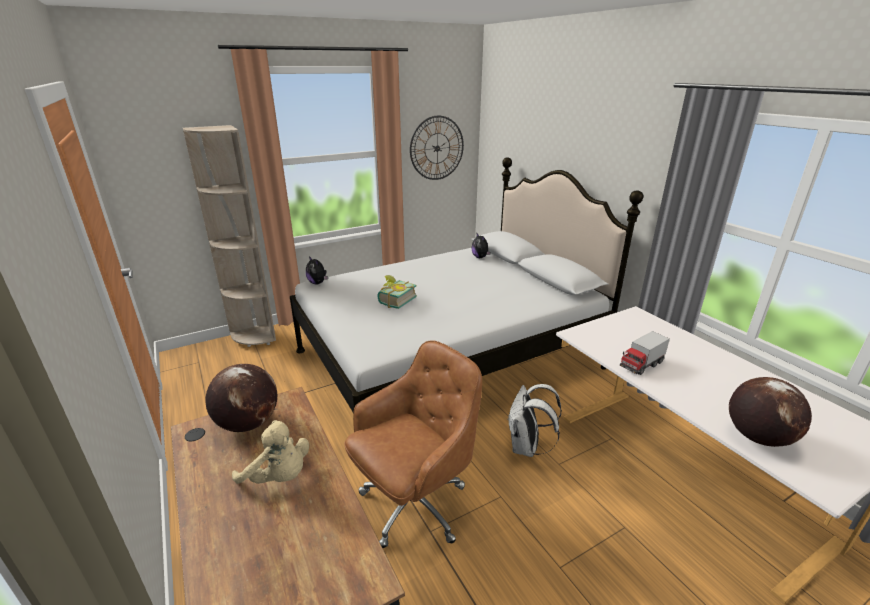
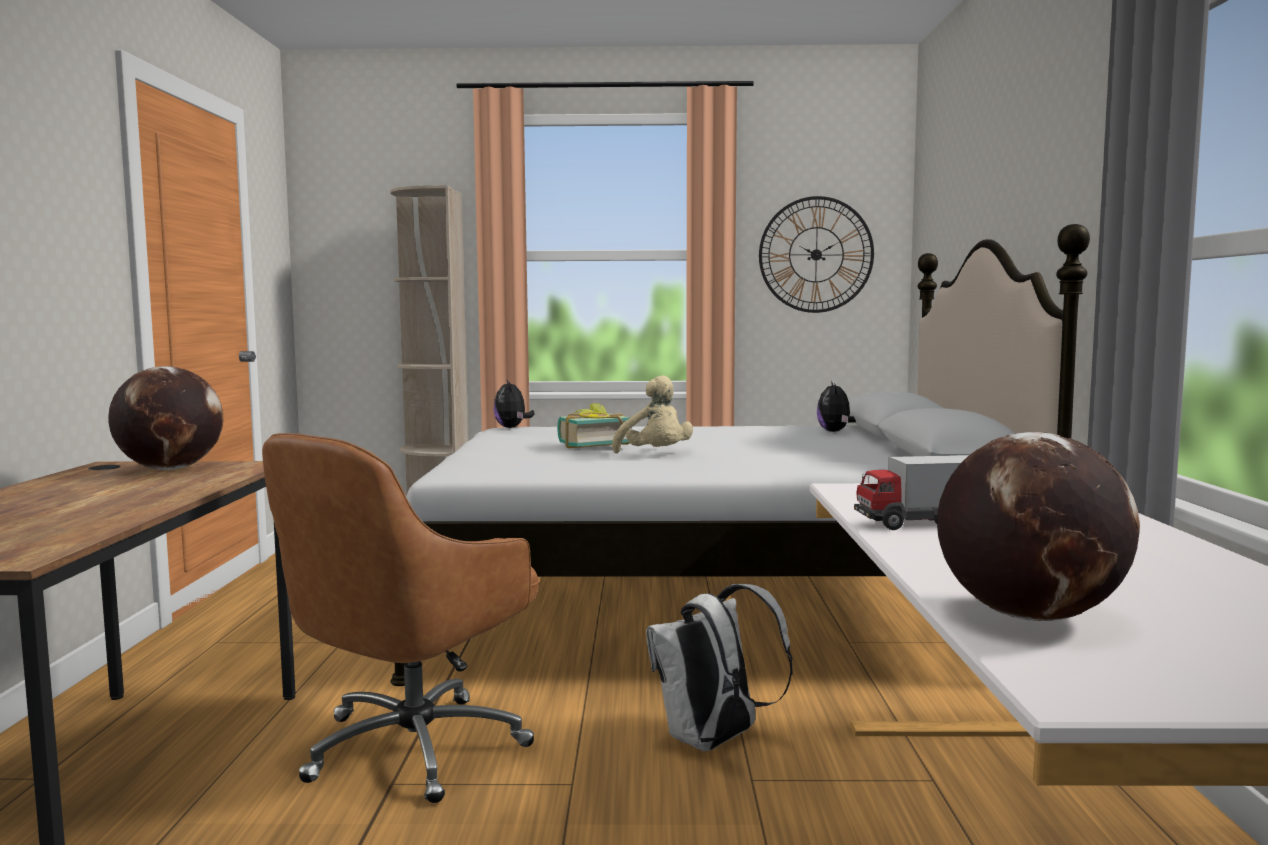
camera: 30 degrees right, 20 degrees down
(279, 477) = (111, 496): beige plush toy -> beige plush toy (655, 455)
(414, 504) = (413, 747): brown office chair -> brown office chair turned 135 degrees clockwise

